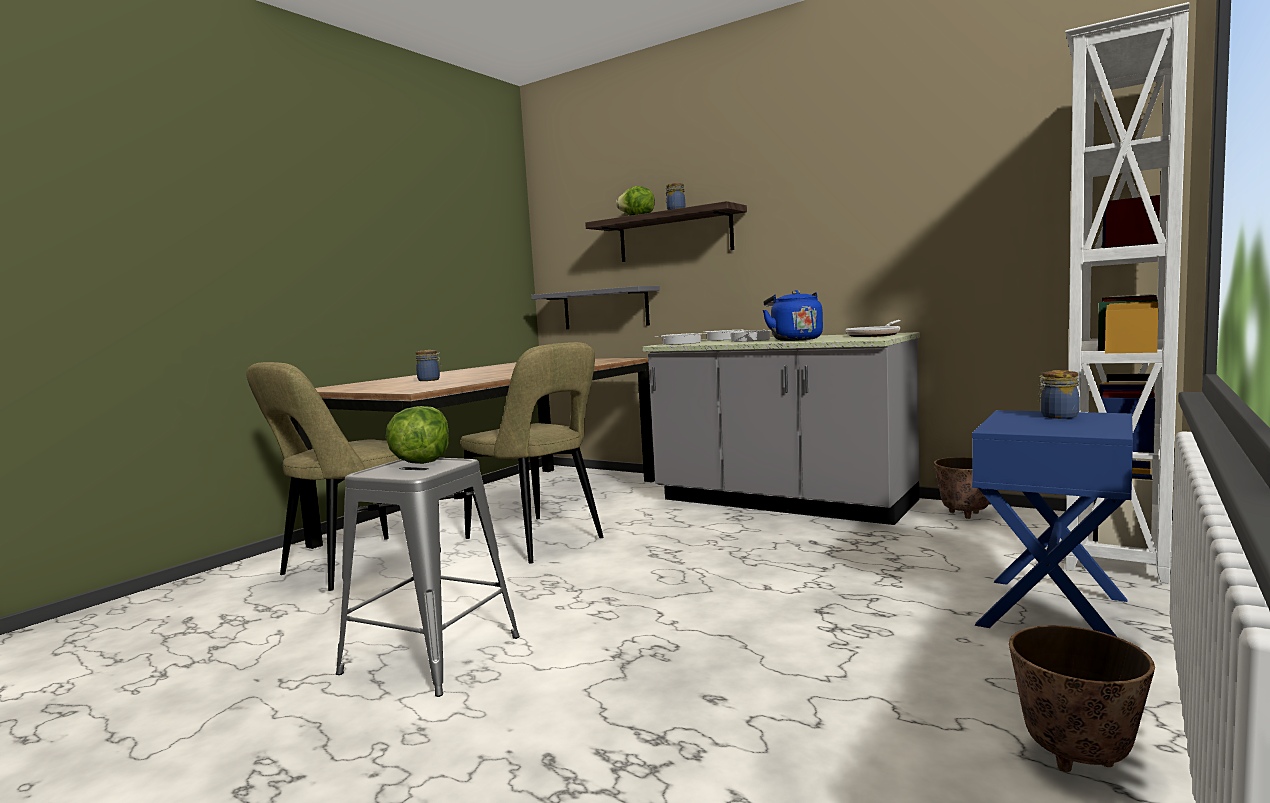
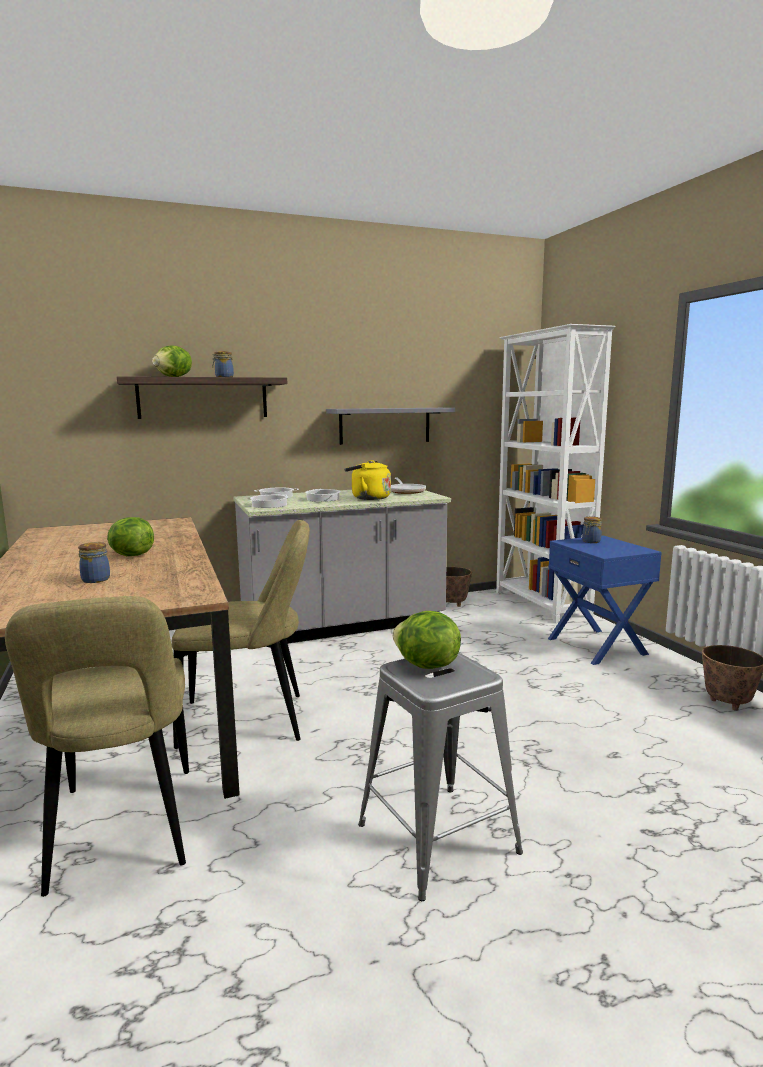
camera: 55 degrees left, 5 degrees up
(501, 372) = (131, 555): none -> lettuce
(605, 308) = (114, 467): grey shelf -> grey shelf (385, 425)
(794, 339) = (368, 498): blue kettle -> yellow kettle

